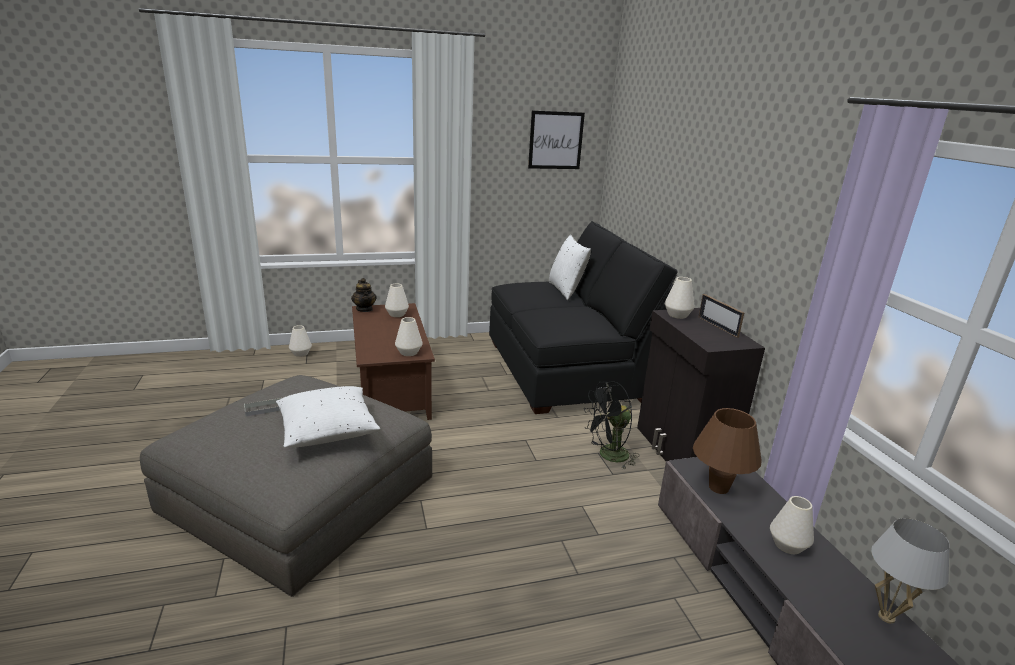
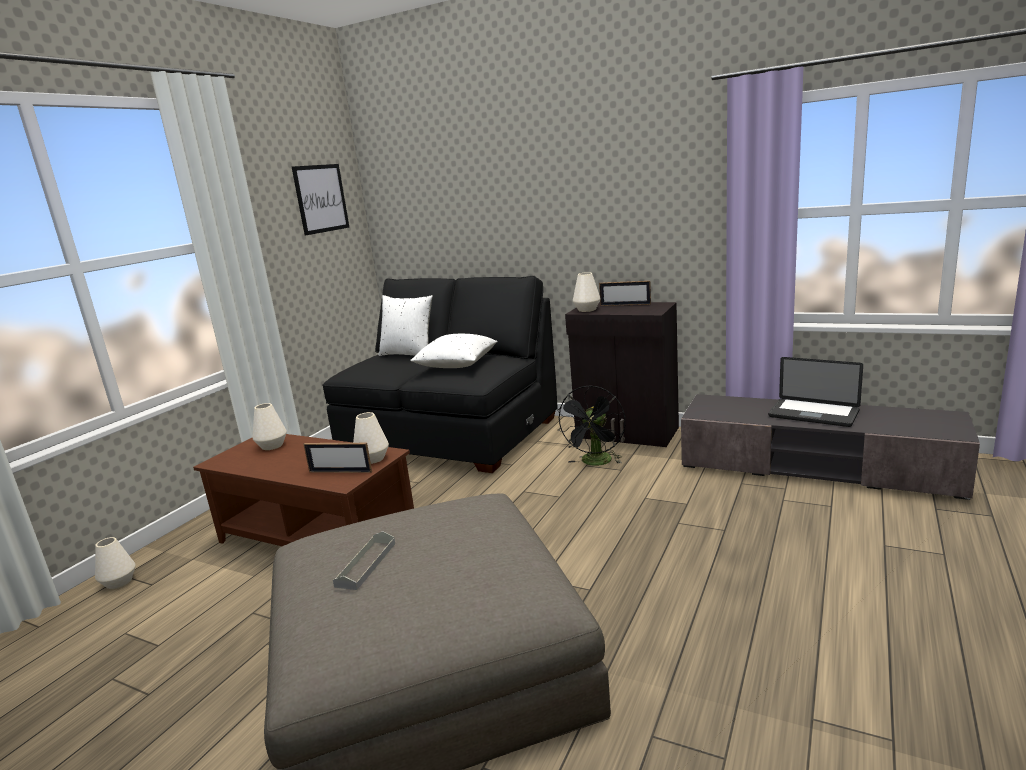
camera: 45 degrees left, 5 degrees down
(328, 431) = (472, 539): white pillow -> white pillow (457, 365)
(364, 309) = (219, 460): teapot -> none
(382, 350) = (340, 472): none -> picture frame
(718, 487) = (732, 412): brown table lamp -> none
(788, 545) = (813, 414): white vase -> laptop
(886, 617) = (898, 412): white table lamp -> none

